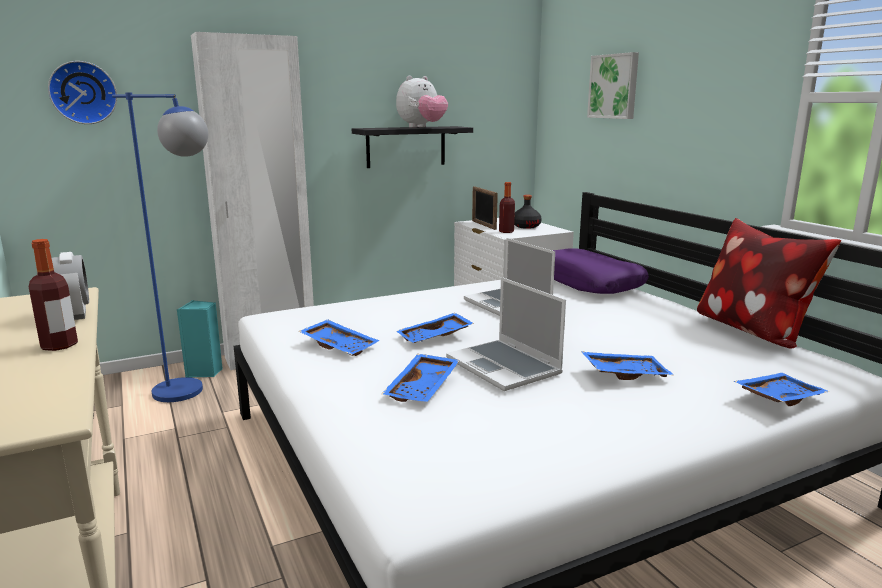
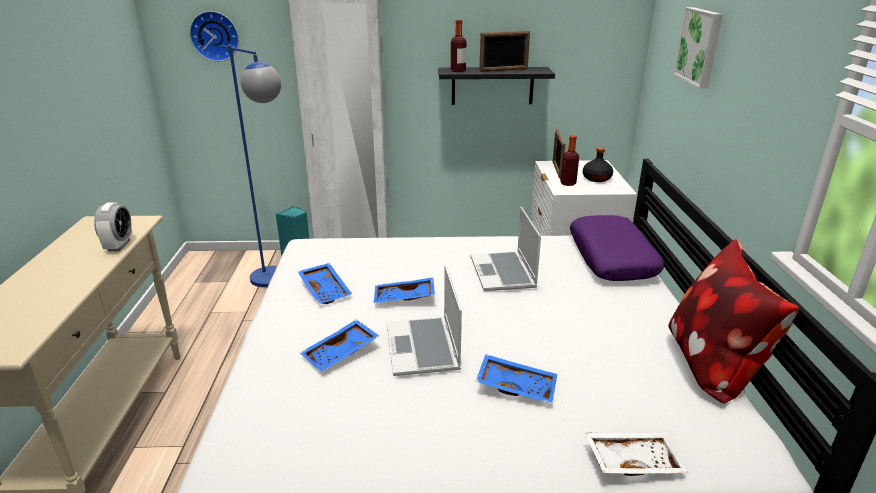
camera: 25 degrees right, 10 degrees up
(59, 345) = (80, 277): bottle -> bottle (458, 71)
(422, 127) = (503, 70): plush toy -> picture frame
(778, 397) = (632, 460): blue tray -> white tray

